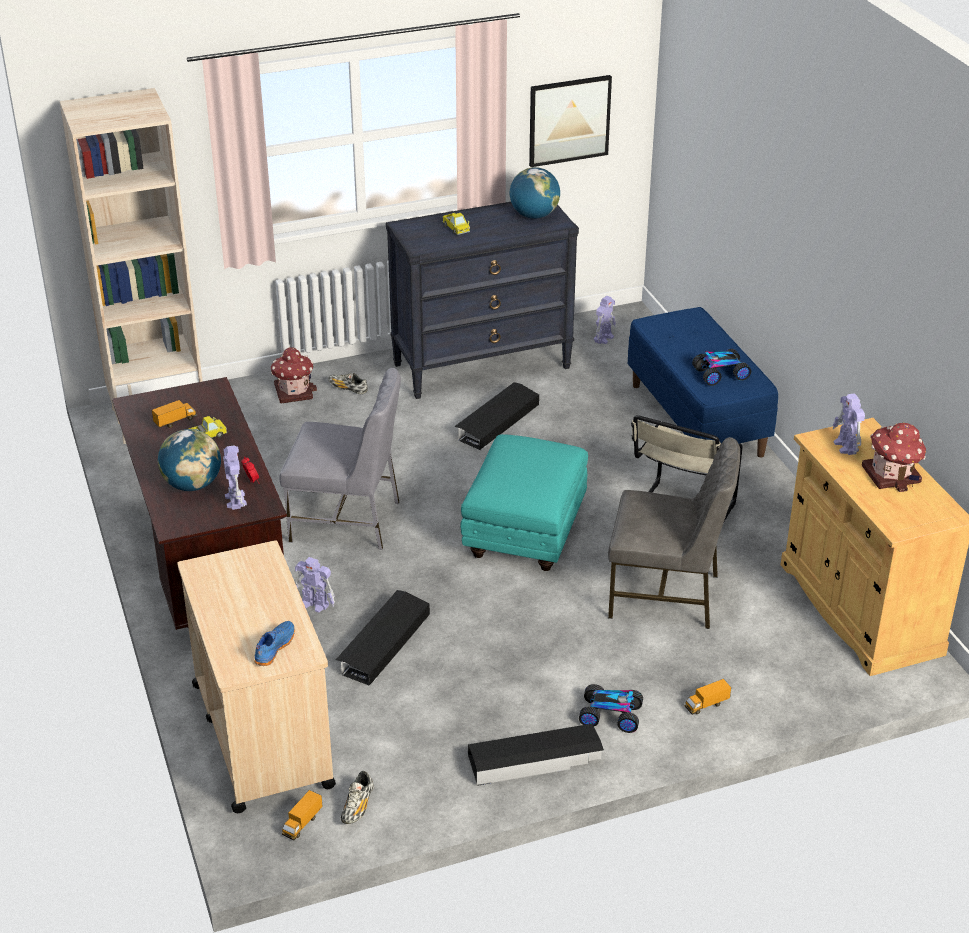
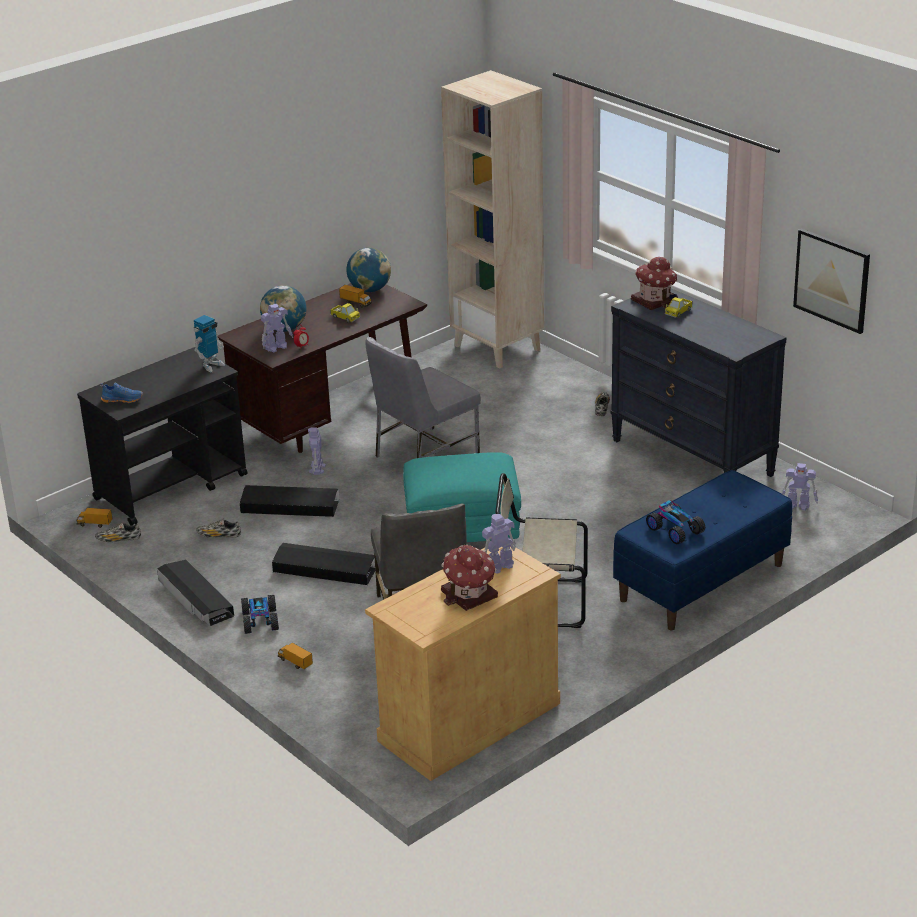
camera: 70 degrees right, 5 degrees down
(243, 558) = (211, 365): none -> toy robot
(262, 734) = (172, 487): beige cart -> black cart
(293, 391) = (578, 388): toy house -> toy house (655, 300)
(347, 521) = (424, 455): grey chair -> grey chair turned 60 degrees clockwise
(409, 714) = (219, 536): none -> shoe
(496, 421) = (611, 484): black storage box -> black storage box (325, 569)
(534, 216) = (737, 338): globe -> globe (369, 290)

